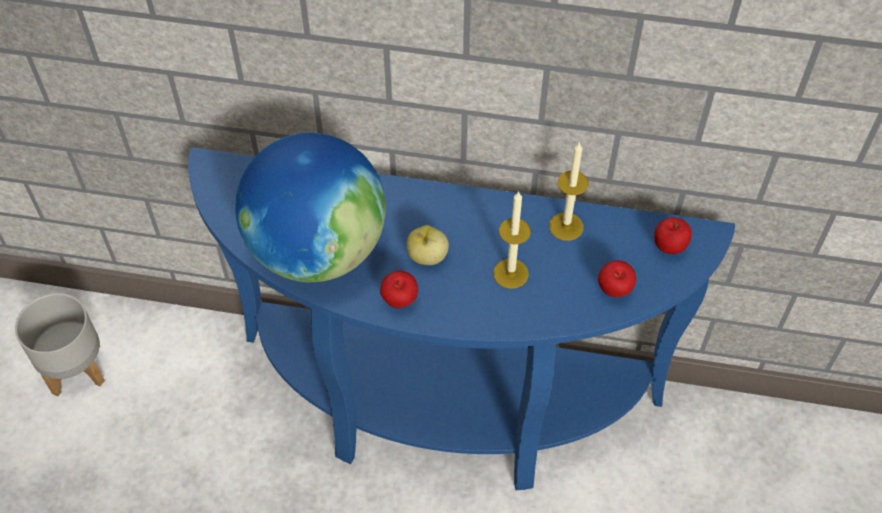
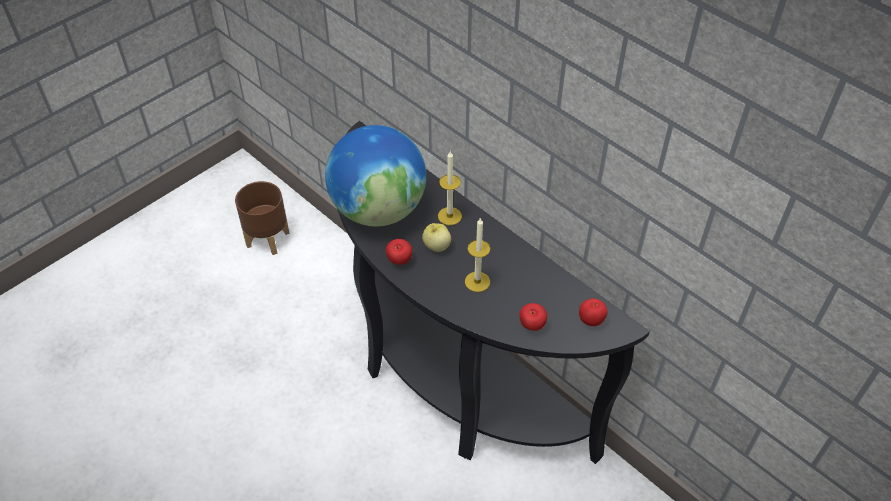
camera: 35 degrees right, 5 degrees down
(75, 369) = (267, 239): grey planter -> brown planter
(442, 412) = (451, 382): blue console table -> black console table
(566, 226) = (535, 274): candle -> candle (449, 216)

